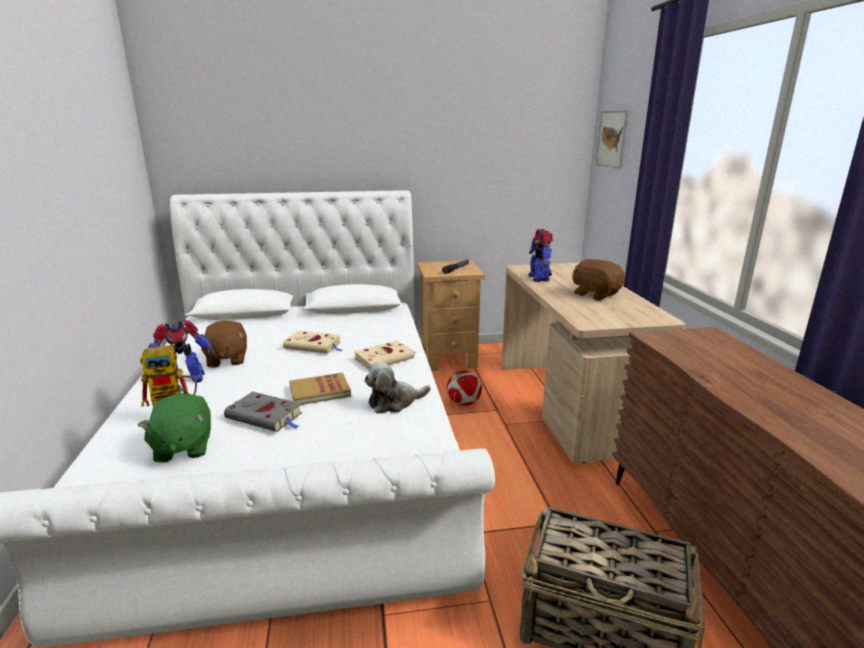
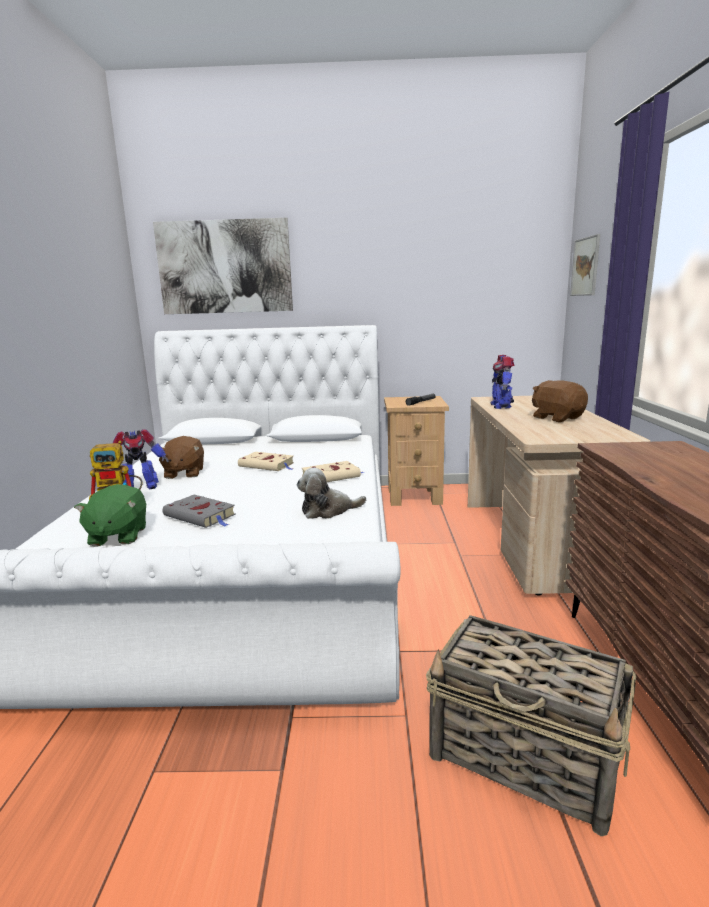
camera: 10 degrees right, 5 degrees down
(246, 125) = (224, 267): none -> picture
(319, 391) = (259, 499): book -> none
(464, 403) = (421, 535): football -> none

